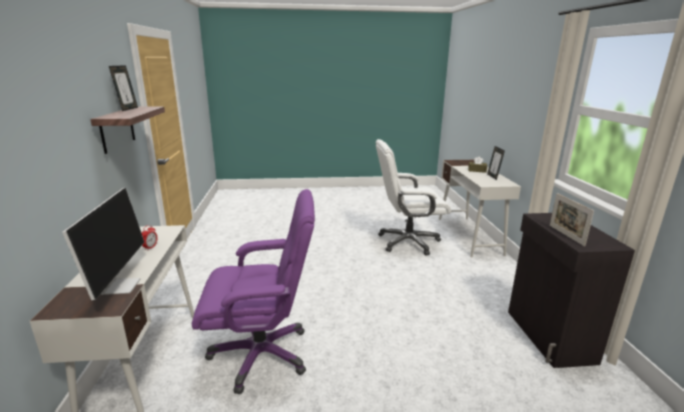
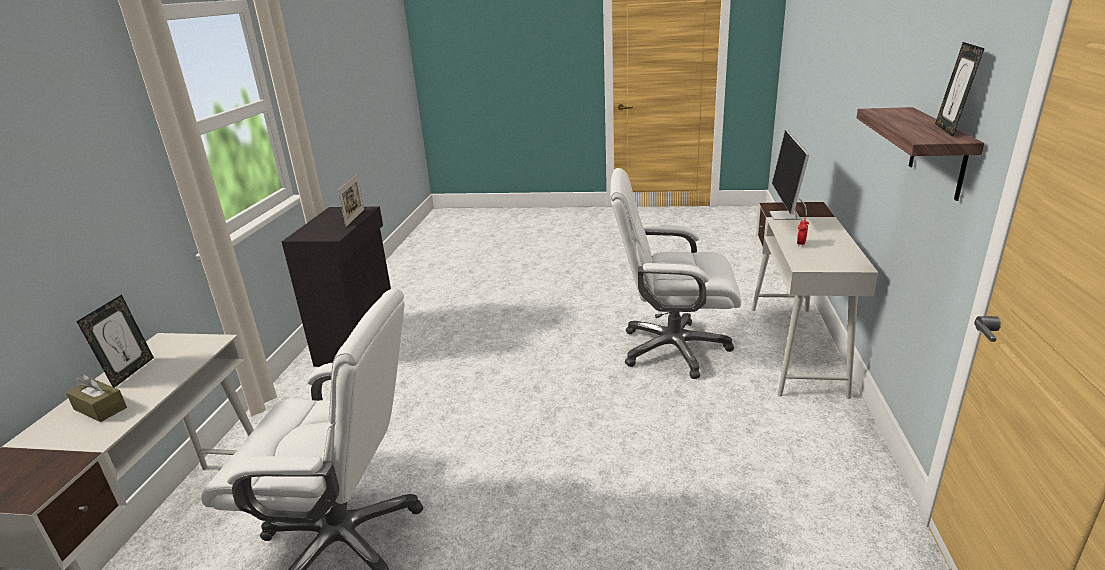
camera: 165 degrees left, 5 degrees up
(262, 354) = (672, 349): purple office chair -> white office chair

